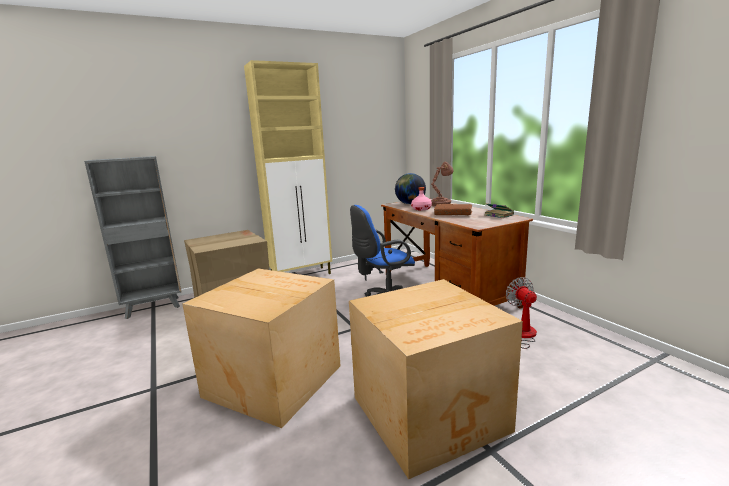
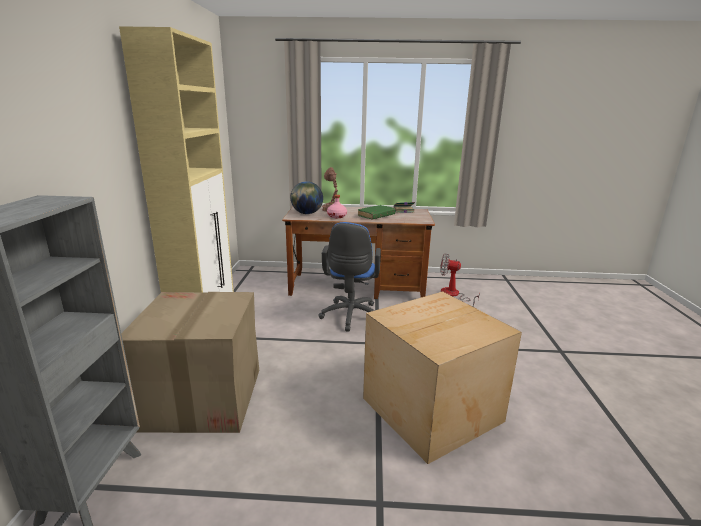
camera: 60 degrees left, 5 degrees up
(431, 414) = (520, 355): cardboard box -> none
(453, 214) = (376, 216): brown book -> green book

